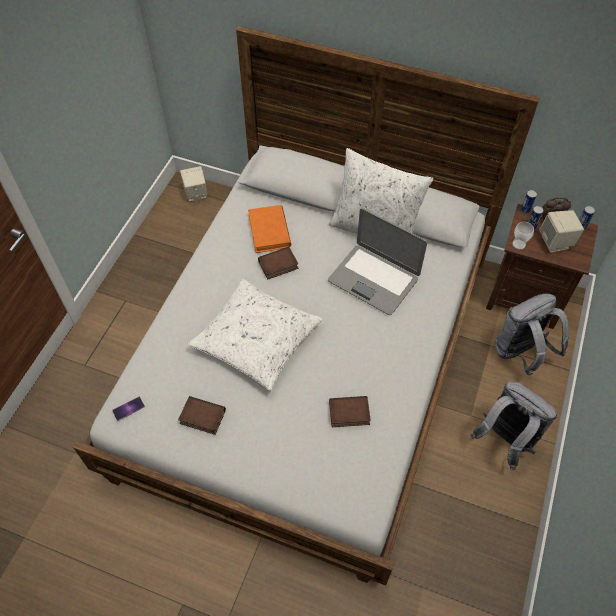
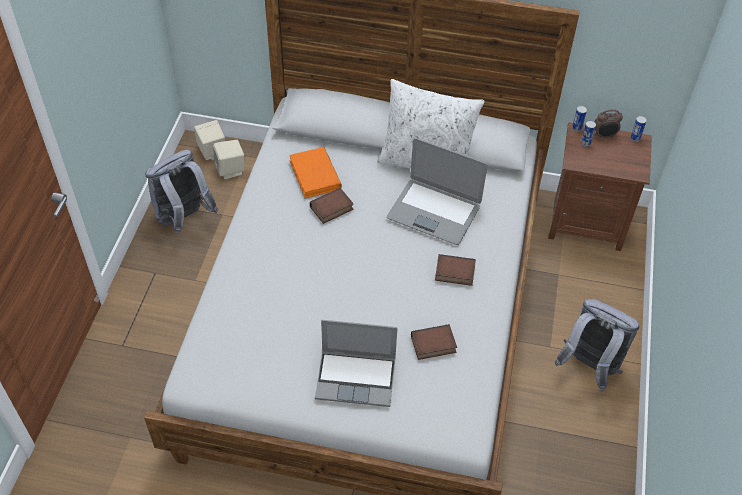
camera: 10 degrees left, 5 degrees down
(128, 408) = (202, 367): phone -> none
(201, 418) = (281, 367): book -> book (454, 273)
(256, 339) = (323, 284): white pillow -> none
(270, 438) = (357, 378): none -> laptop
(518, 244) = (576, 162): cup -> none
(520, 353) = (591, 279): grey backpack -> grey backpack (184, 219)
(555, 242) = (612, 156): beige speaker -> beige speaker (231, 170)

